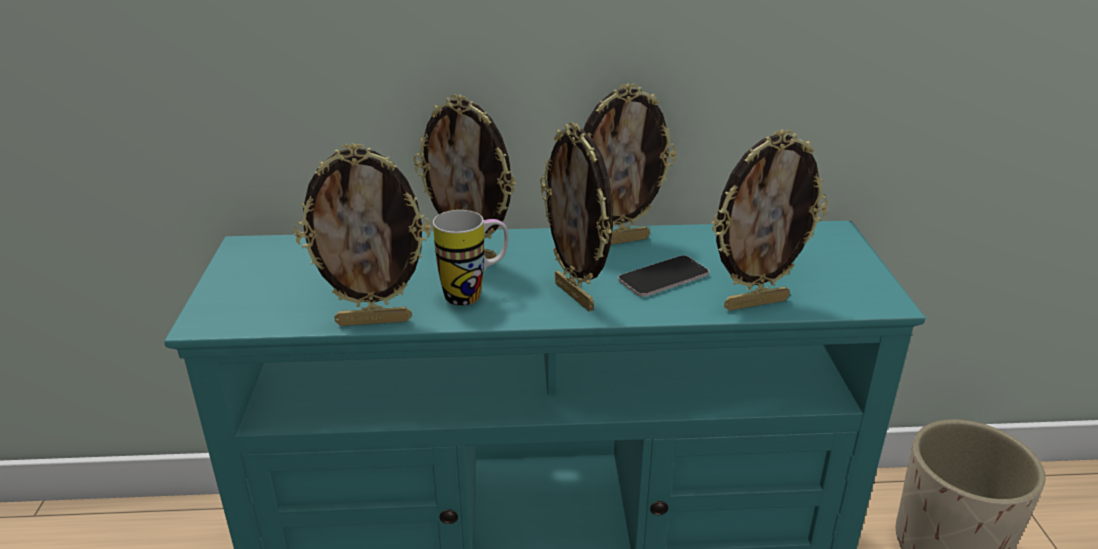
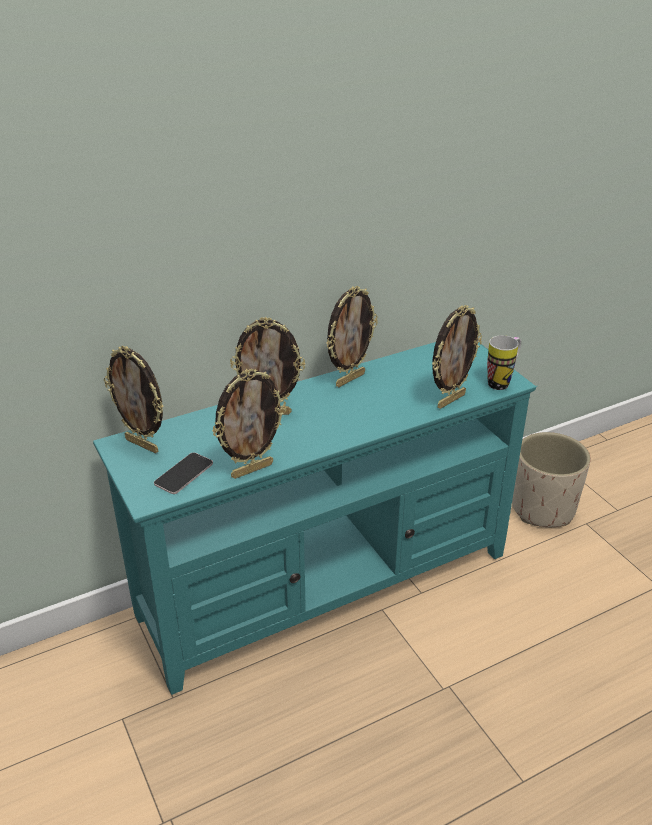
camera: 25 degrees left, 5 degrees up
(474, 294) = (295, 437): mug -> mug (502, 382)
(576, 296) = (353, 422): picture frame -> picture frame (143, 445)
(663, 277) = (392, 397): phone -> phone (184, 474)

